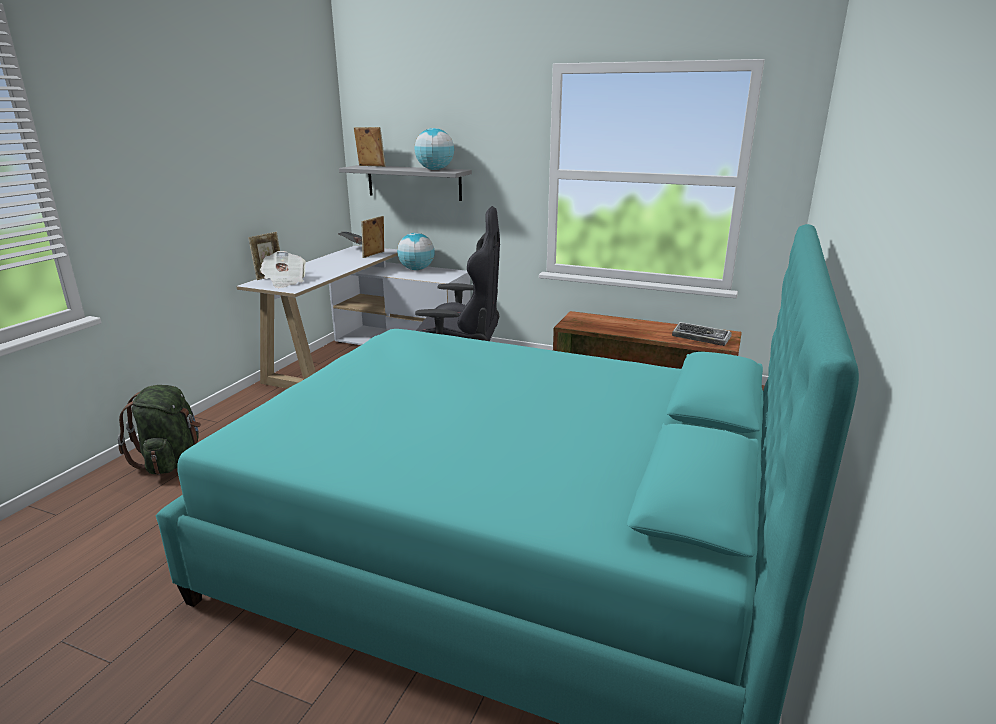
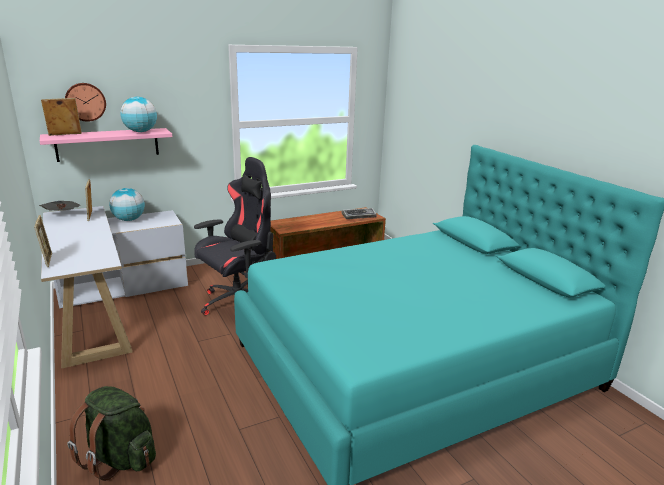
camera: 50 degrees left, 0 degrees up
(285, 281) = (80, 260): newspaper -> none
(397, 133) = (85, 102): none -> wall clock
(414, 182) = (108, 144): grey shelf -> pink shelf

